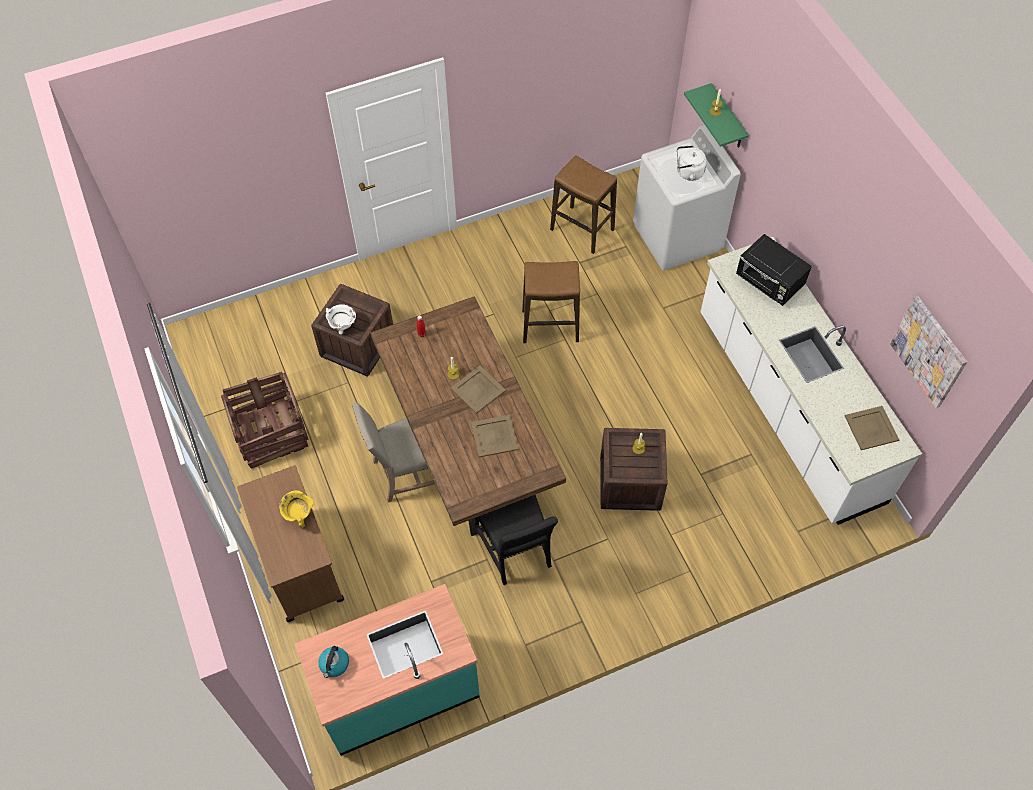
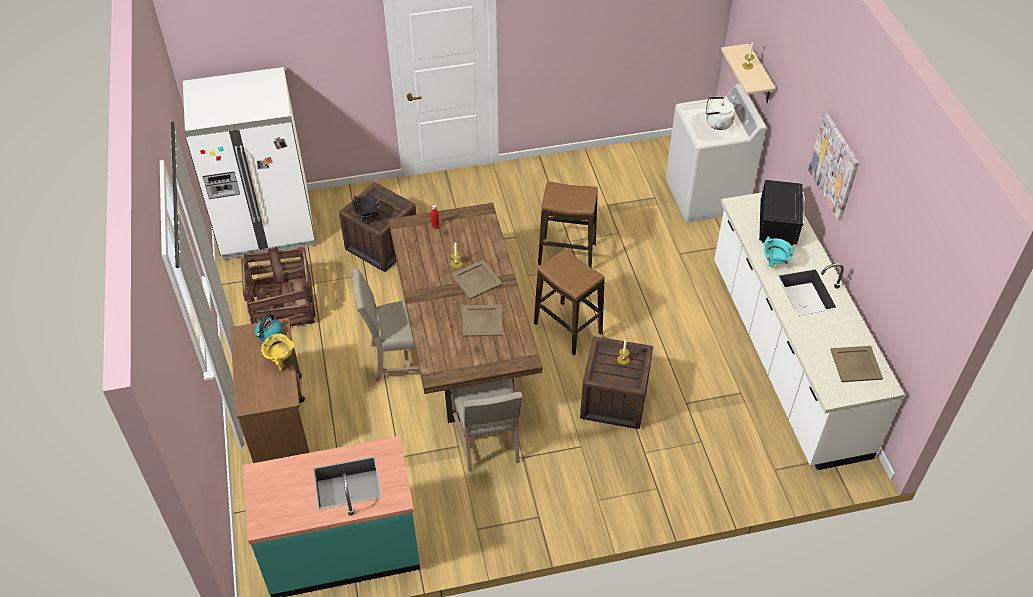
camera: 10 degrees right, 10 degrees down
(229, 342) = (266, 226): none -> white fridge
(334, 664) = (275, 489): kettle -> kettle (269, 334)
(343, 327) = (367, 218): white cooking pot -> black cooking pot
(515, 549) = (488, 441): black chair -> beige chair
(582, 230) = (616, 178): stool -> stool (568, 329)
(727, 118) = (760, 76): green shelf -> beige shelf
(769, 283) = (778, 225): black microwave -> black microwave turned 135 degrees counterclockwise
(773, 327) = (774, 263): none -> turquoise cooking pot
(929, 351) = (914, 279): picture -> picture (834, 166)

